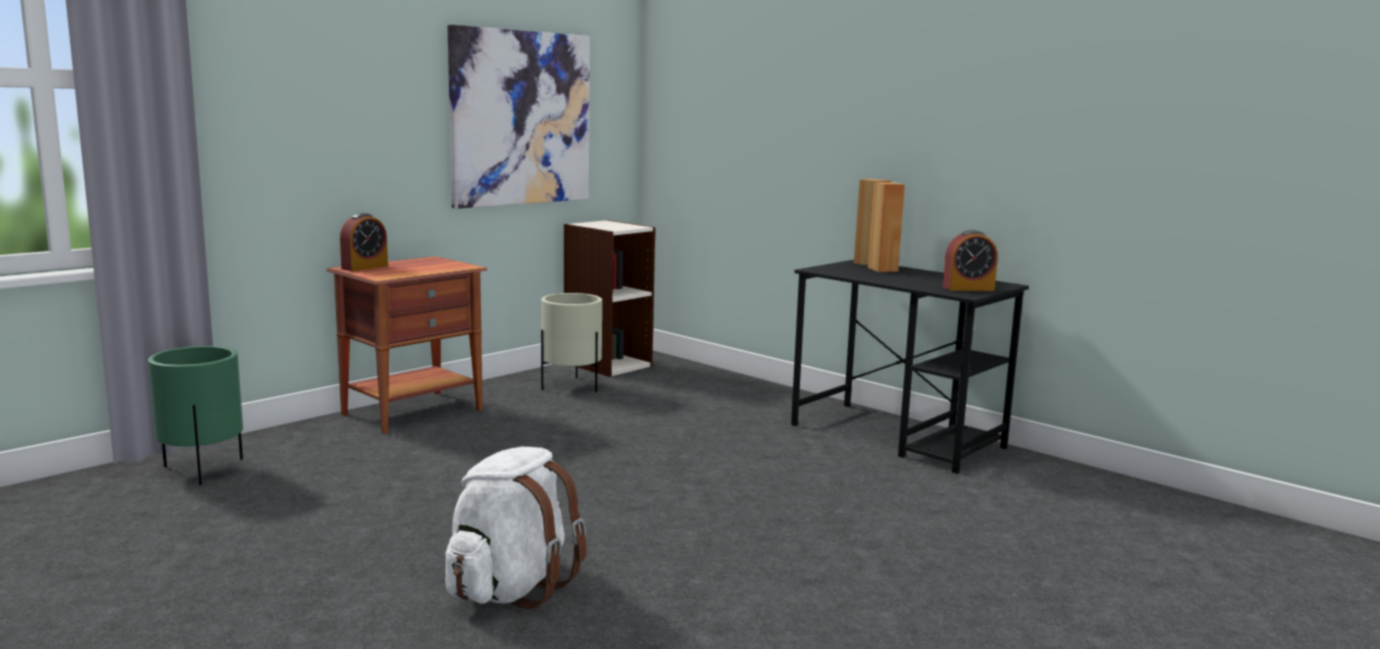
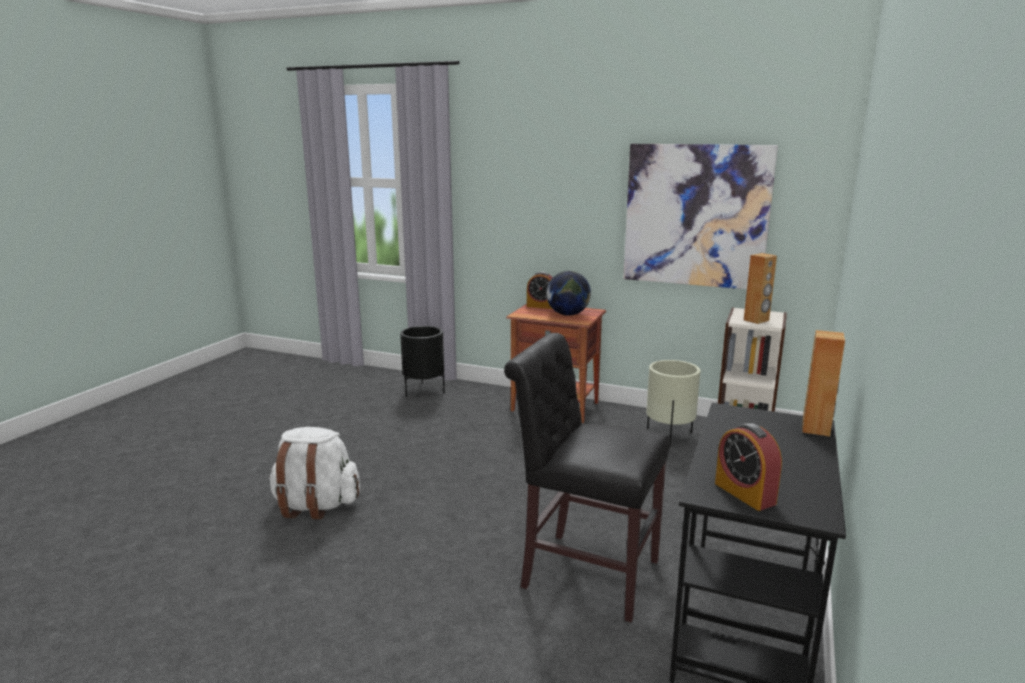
camera: 70 degrees right, 5 degrees up
(203, 470) = (424, 391): green planter -> black planter
(427, 266) = (568, 314): none -> globe
(796, 470) = (583, 572): none -> black chair
(883, 269) = (789, 439): brown speaker -> brown speaker (756, 320)

